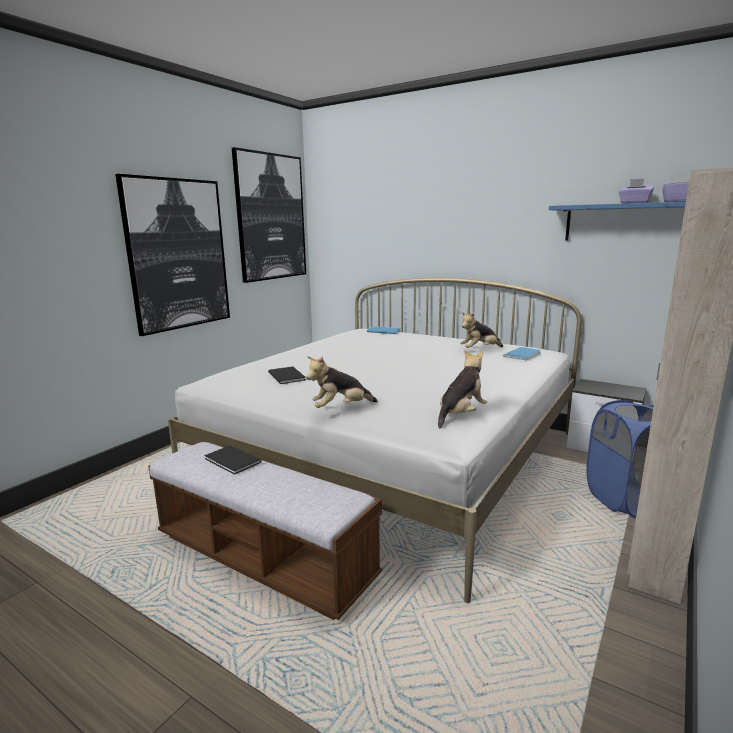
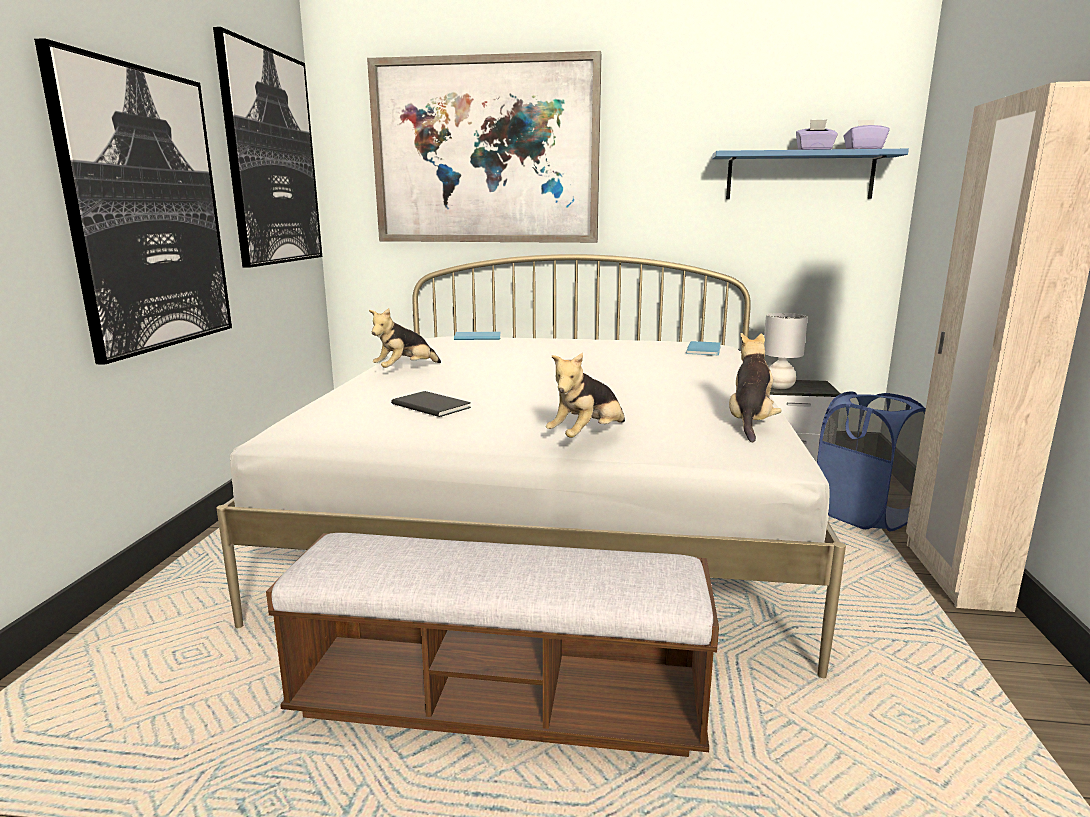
camera: 25 degrees left, 0 degrees up
(232, 461) = (430, 551): black book -> none
(401, 208) = (486, 152): none -> picture
(479, 350) = (644, 349): plush toy -> plush toy (405, 370)
(595, 388) = (780, 387): none -> grey table lamp

